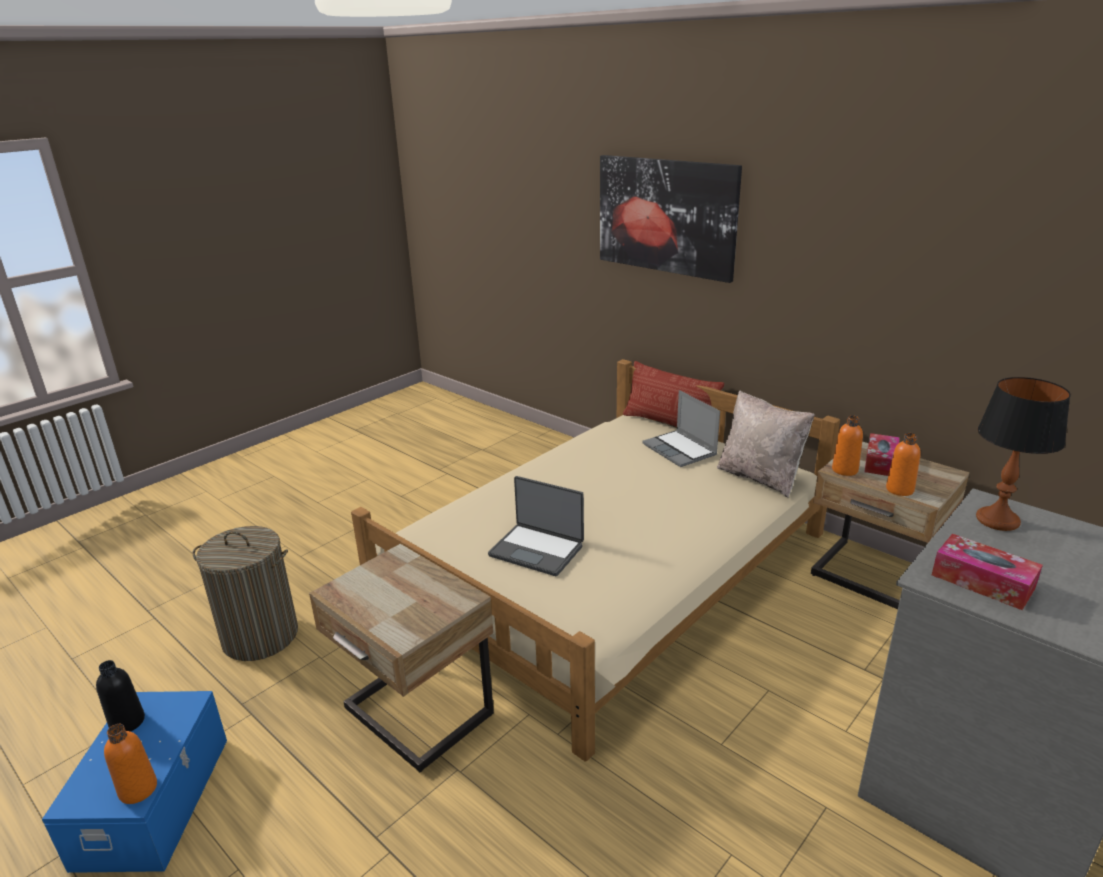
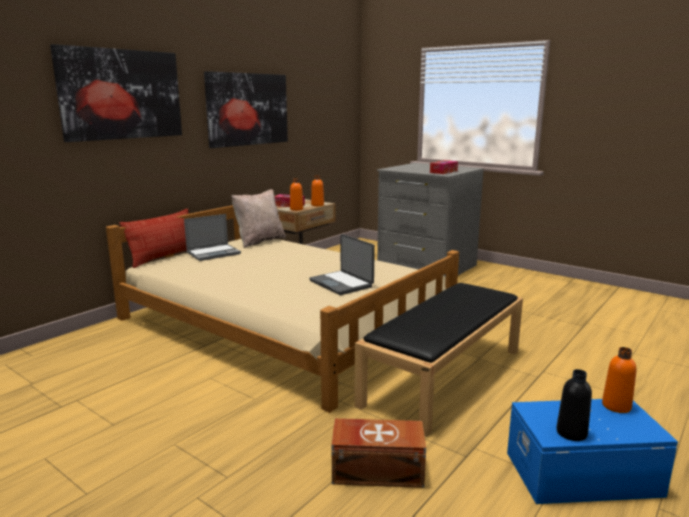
camera: 95 degrees left, 10 degrees down
(260, 636) = (376, 469): laundry basket -> brown storage box
(415, 715) = (443, 375): beige nightstand -> black bench
(537, 550) = (342, 283): laptop -> laptop turned 120 degrees clockwise
(871, 268) = (248, 109): none -> picture
(997, 520) = (401, 169): table lamp -> none

